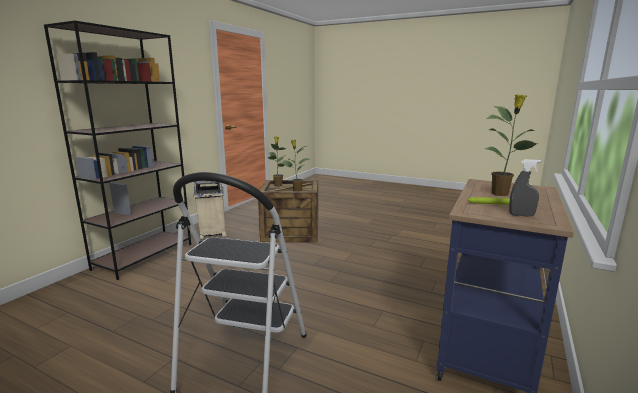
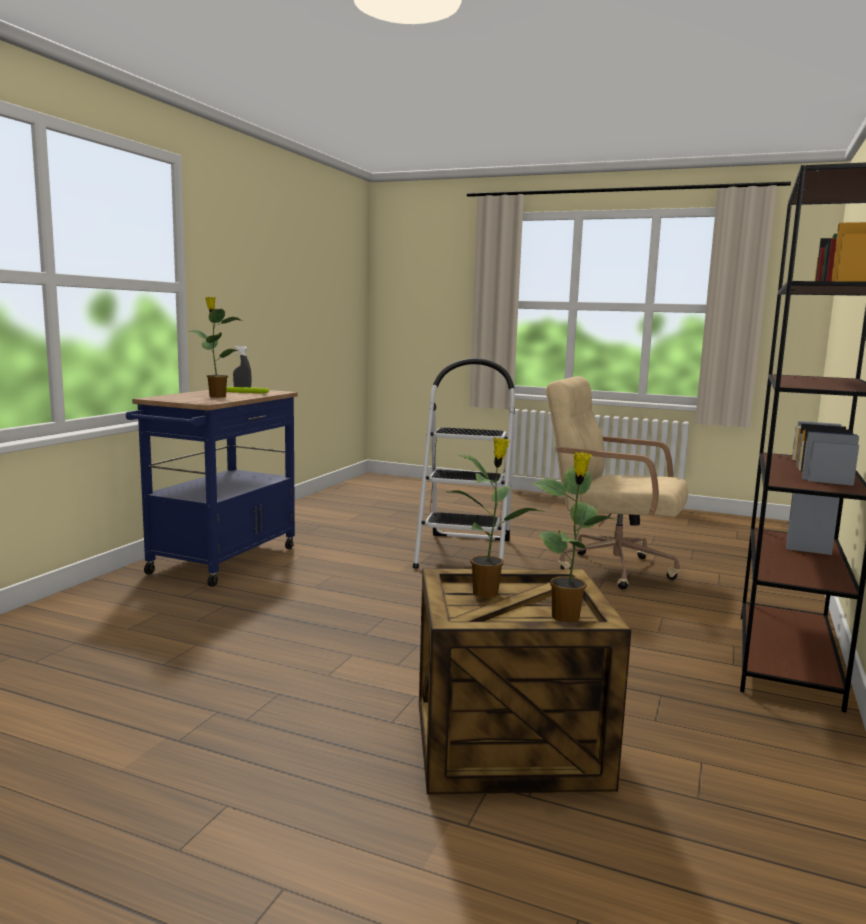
camera: 175 degrees right, 5 degrees down
(126, 336) = (608, 569): none -> beige office chair
(212, 233) = (749, 737): beige trash can -> none

